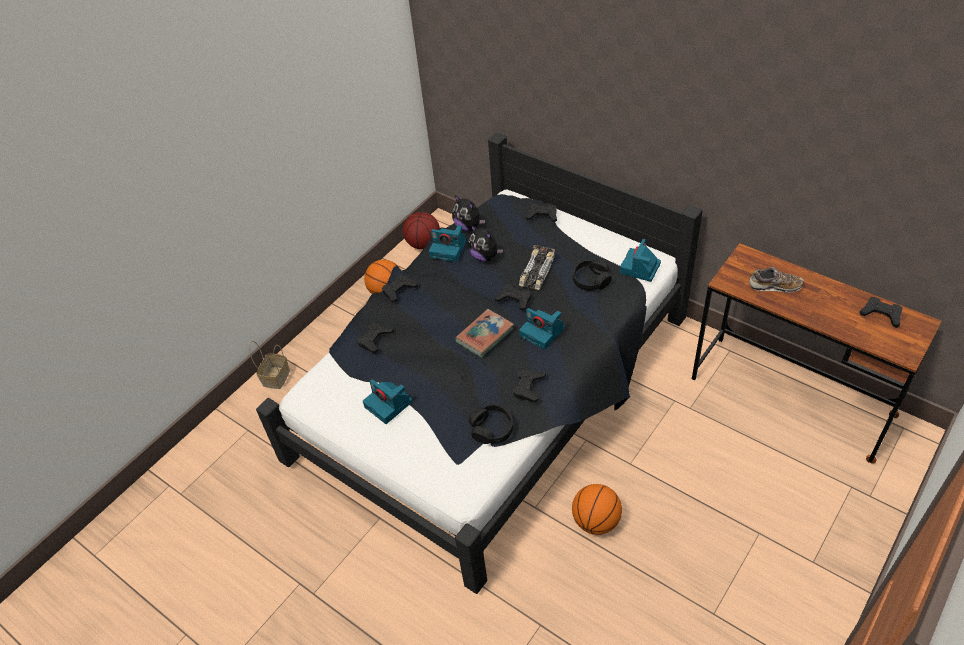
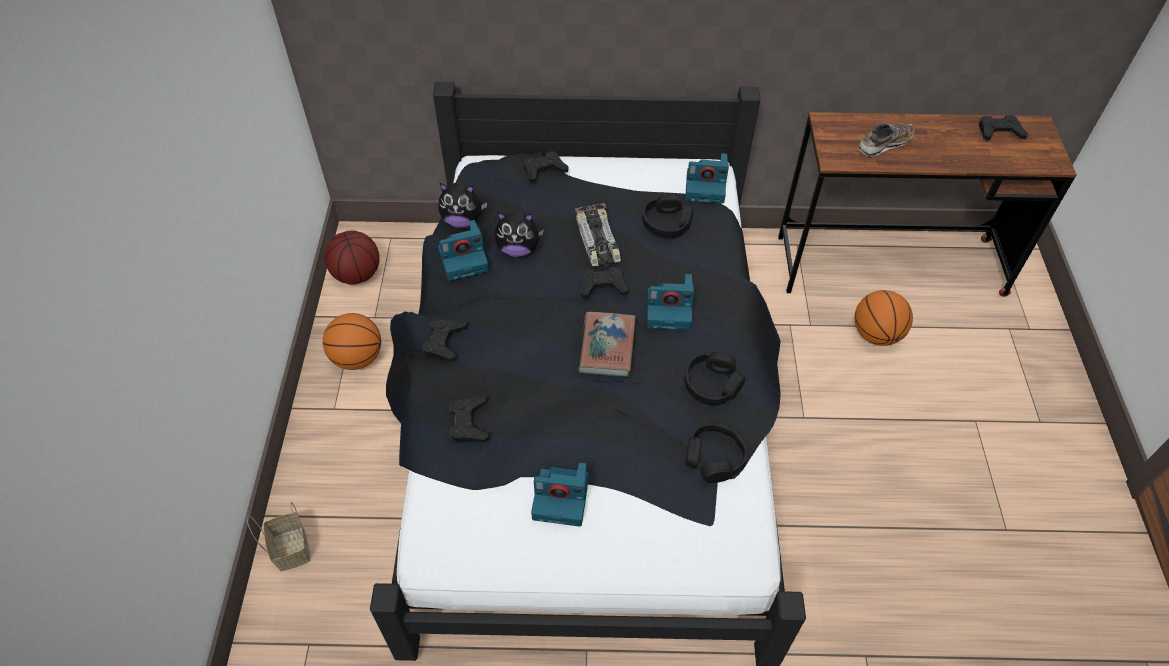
camera: 40 degrees left, 5 degrees up
(528, 387) = (712, 384): black game controller -> black headphones
(596, 521) = (823, 501): basketball -> basketball (876, 334)
(640, 268) = (706, 187): camera -> camera turned 75 degrees counterclockwise

